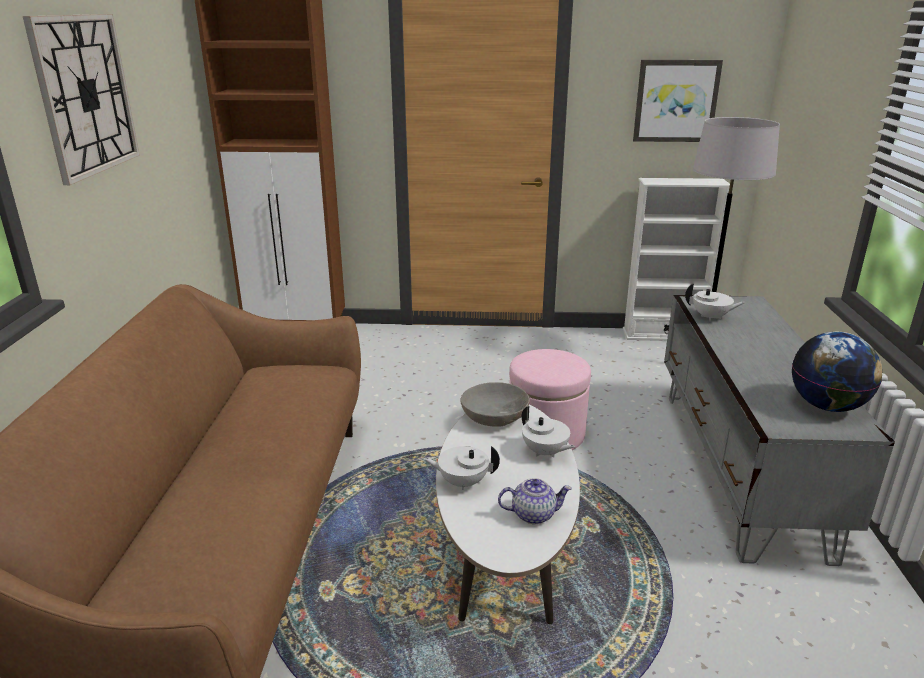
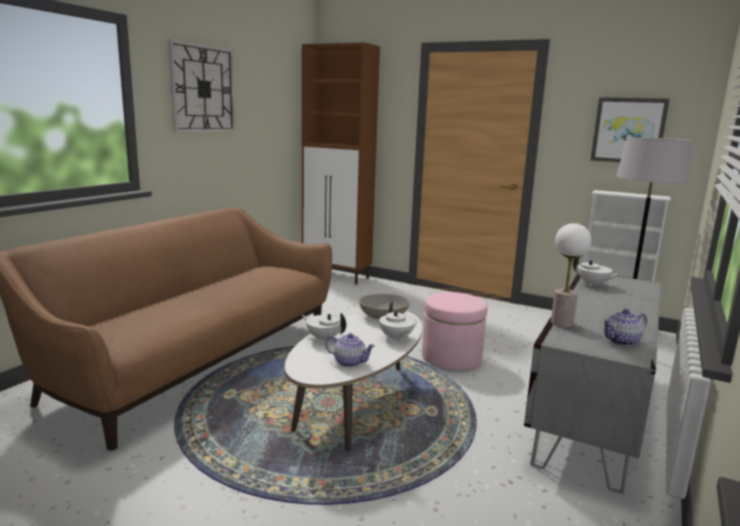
camera: 25 degrees right, 10 degrees down
(749, 393) = (561, 323): none -> table lamp
(827, 406) = (621, 341): globe -> teapot

